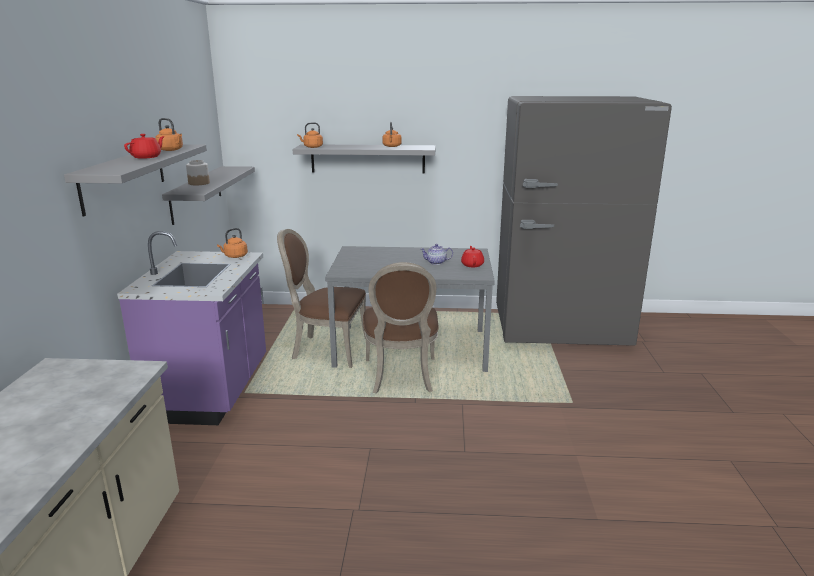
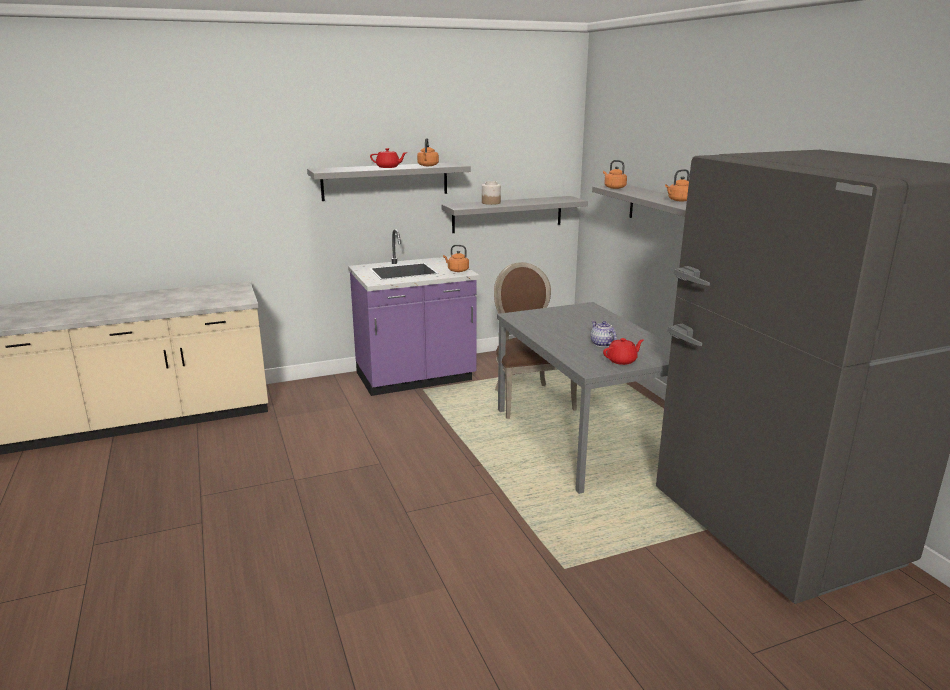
camera: 65 degrees right, 0 degrees up
(401, 377) = (515, 447): brown chair -> none

